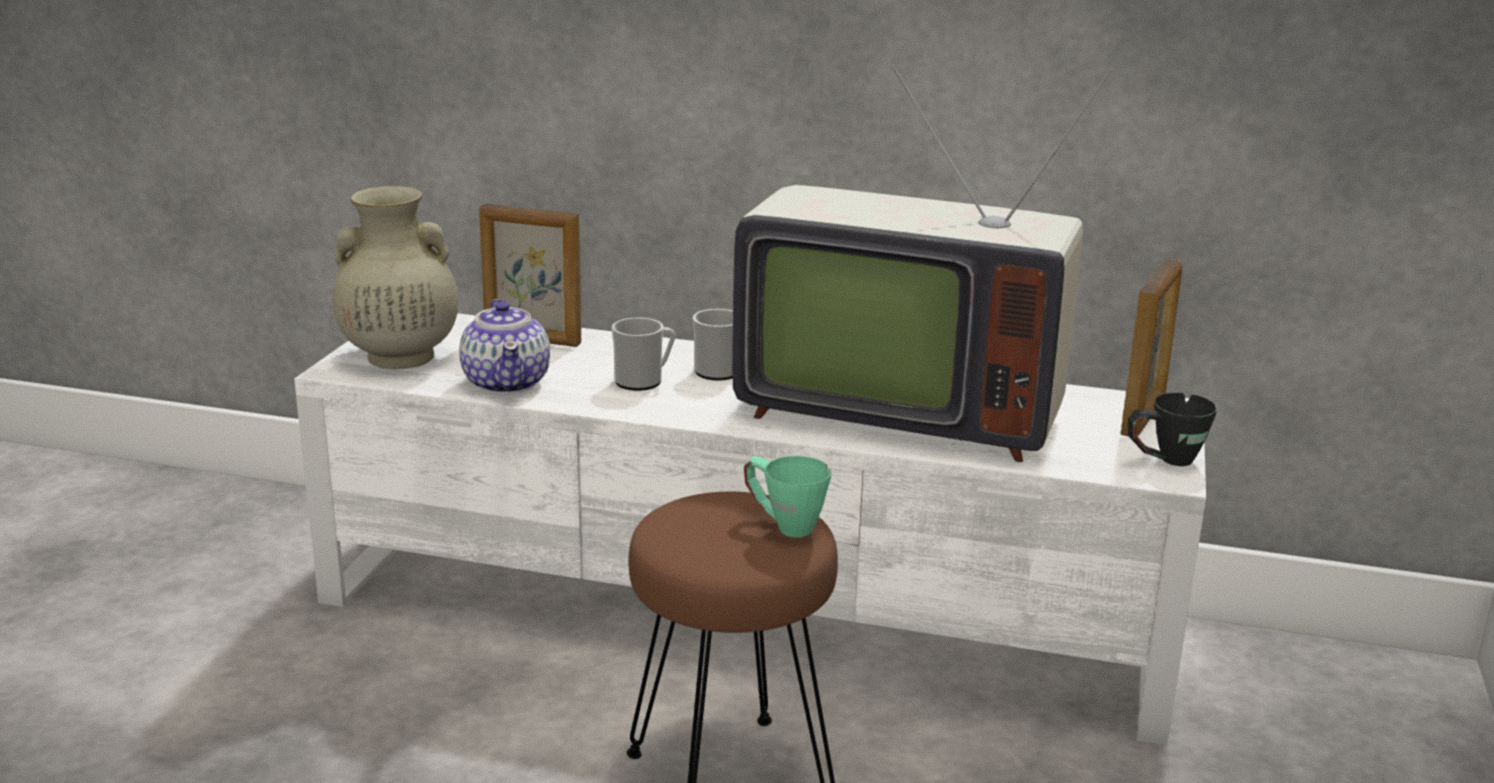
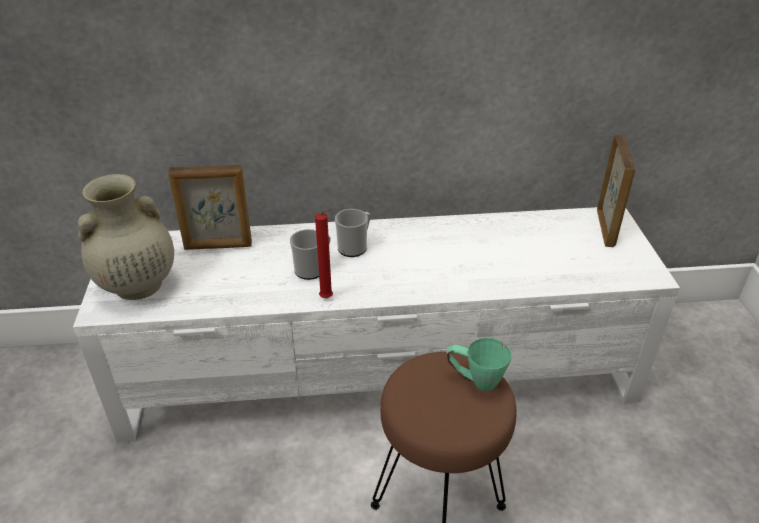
camera: 20 degrees left, 15 degrees up
(507, 382) = (226, 293): teapot -> none
(640, 411) = (328, 299): none -> red candle
(897, 409) = (476, 256): television -> none
(1164, 461) = (640, 263): black mug -> none

